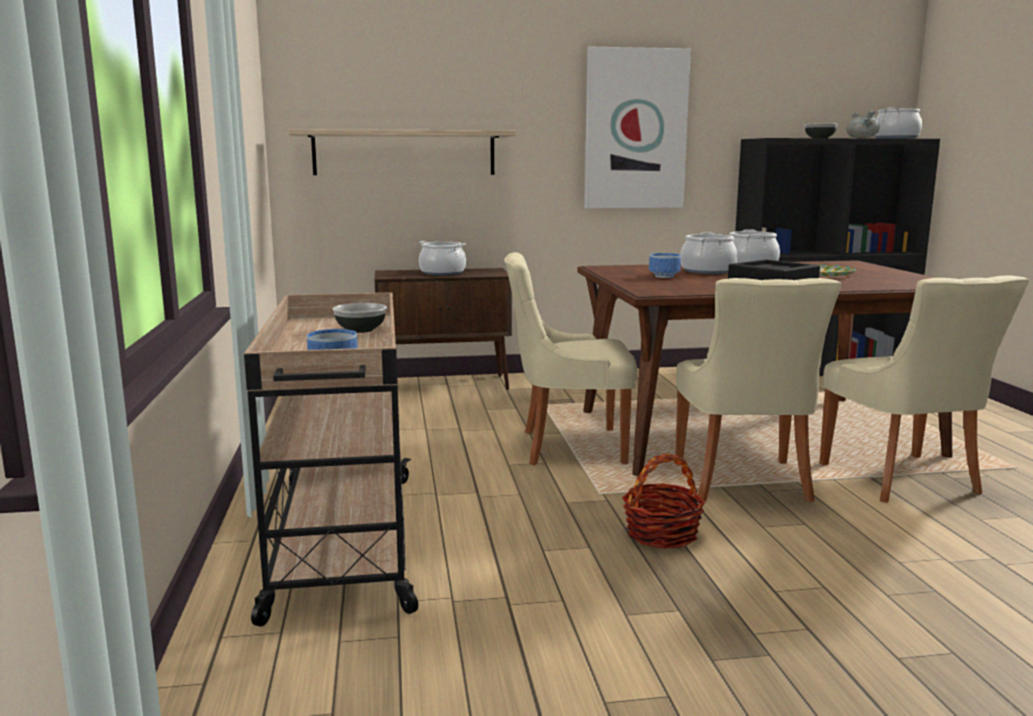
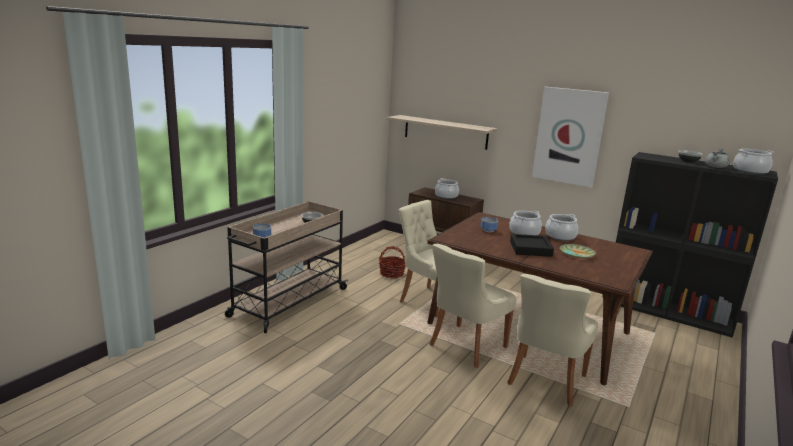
camera: 40 degrees right, 5 degrees up
(662, 534) = (386, 348): basket -> basket (392, 273)

